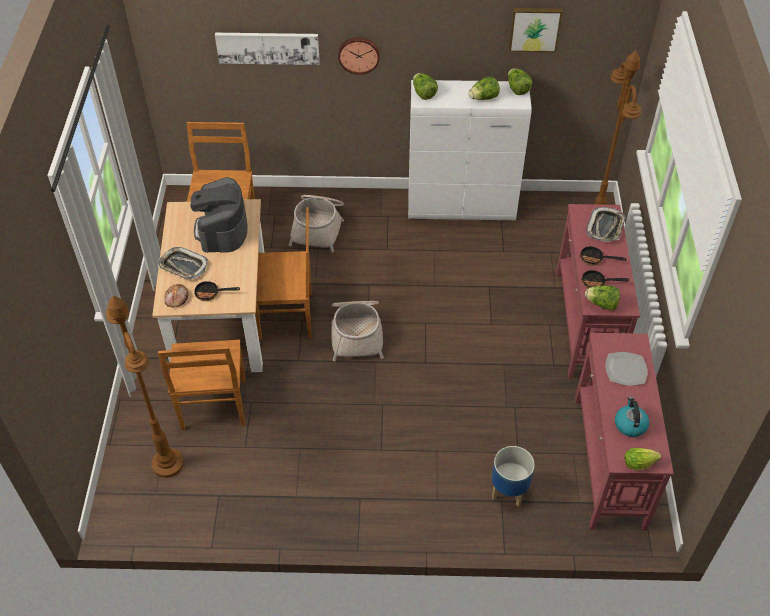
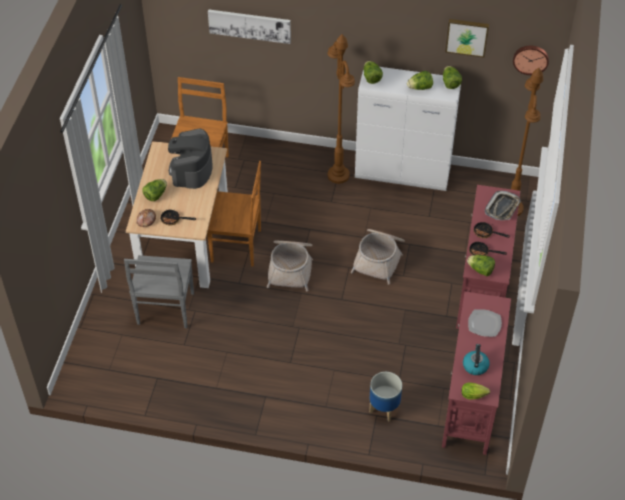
camera: 10 degrees right, 0 degrees up
(167, 463) = (122, 348): brown floor lamp -> brown floor lamp (338, 175)
(183, 266) = (156, 195): tray -> lettuce
(213, 406) = (165, 310): brown chair -> grey chair
(318, 227) = (278, 175): basket -> basket (379, 258)
(359, 54) = (323, 39): wall clock -> wall clock (531, 59)

